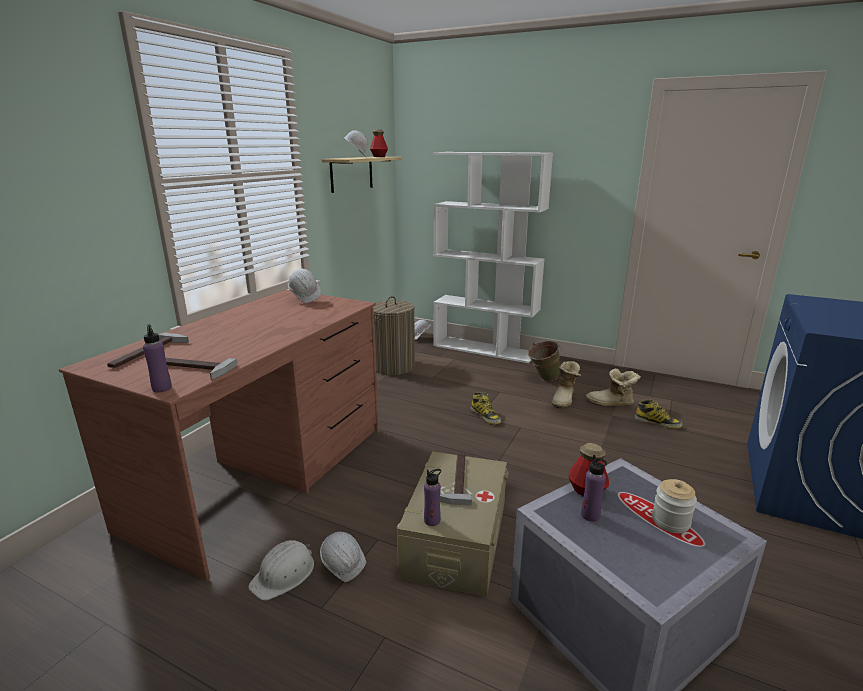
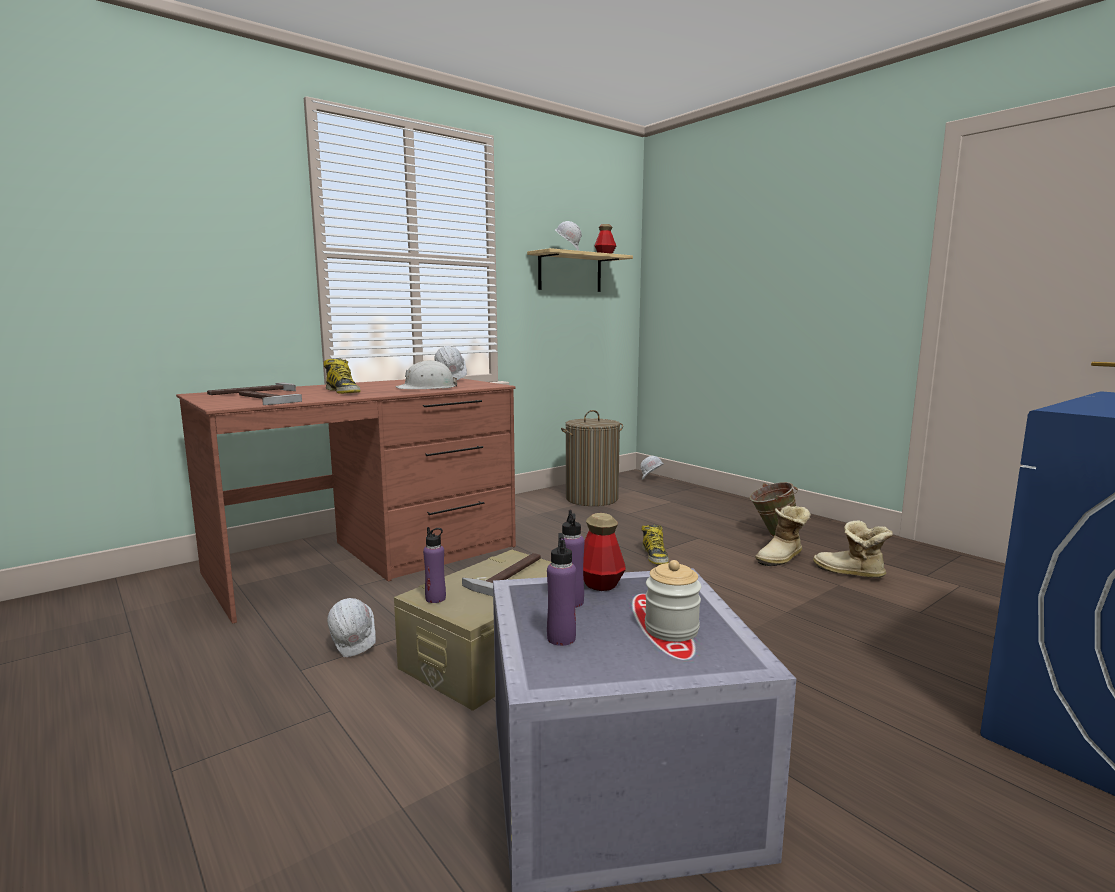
camera: 25 degrees right, 10 degrees down
(162, 388) = (218, 405): purple bottle -> purple bottle (561, 638)
(284, 574) = (298, 636): white hard hat -> white hard hat (427, 388)
(485, 349) = (722, 498): white bookcase -> none
(657, 422) = (907, 604): boot -> boot (343, 392)

